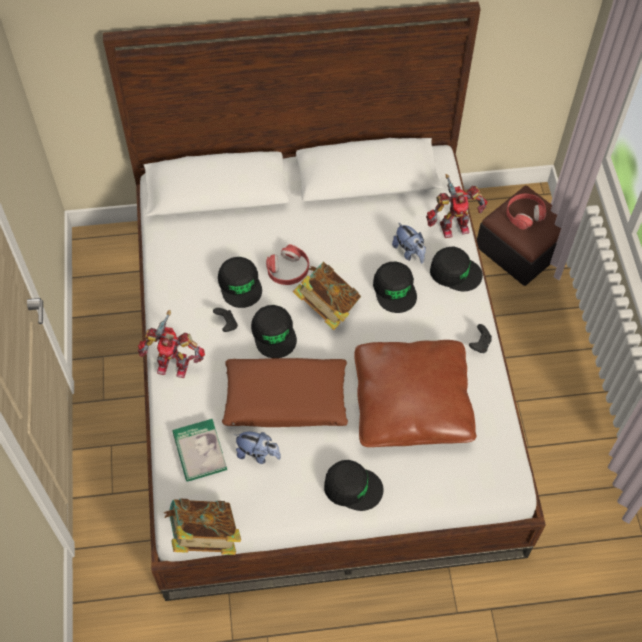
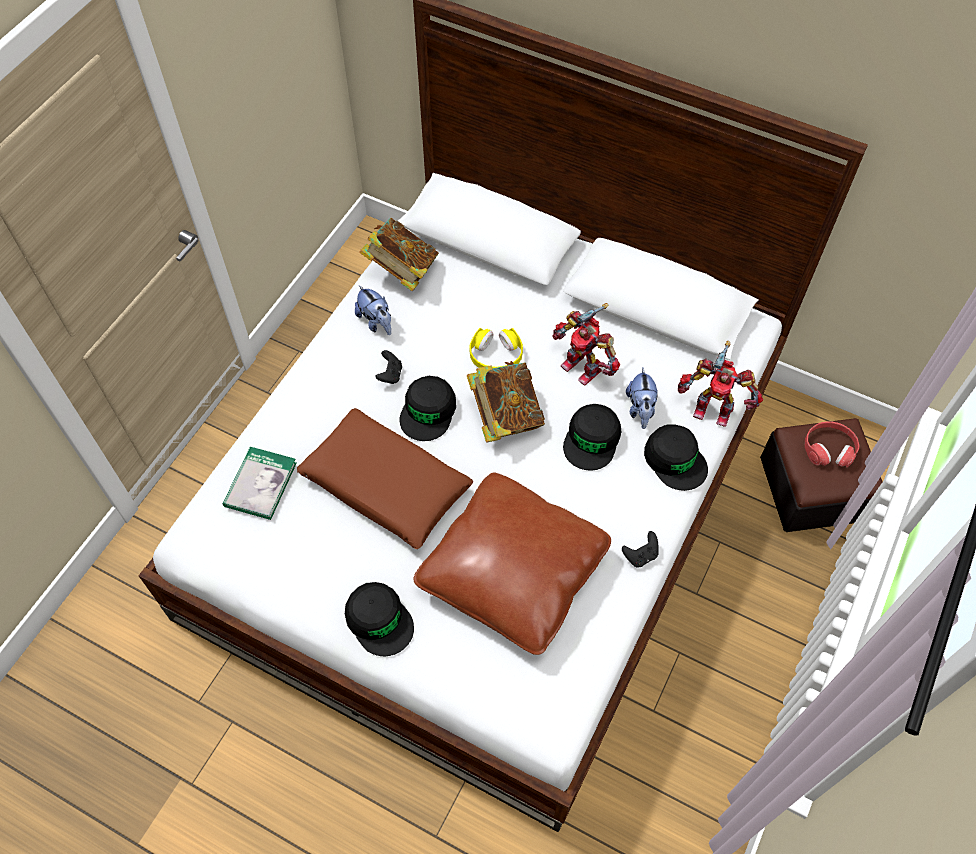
camera: 35 degrees right, 0 degrees up
(174, 364) = (308, 384): toy robot -> toy robot (583, 366)
(204, 536) = (197, 572): book -> book (402, 271)
(240, 284) = (436, 343): black cap -> none
(258, 454) = (313, 523): plush toy -> plush toy (376, 322)
(288, 270) = (496, 355): red headphones -> yellow headphones

